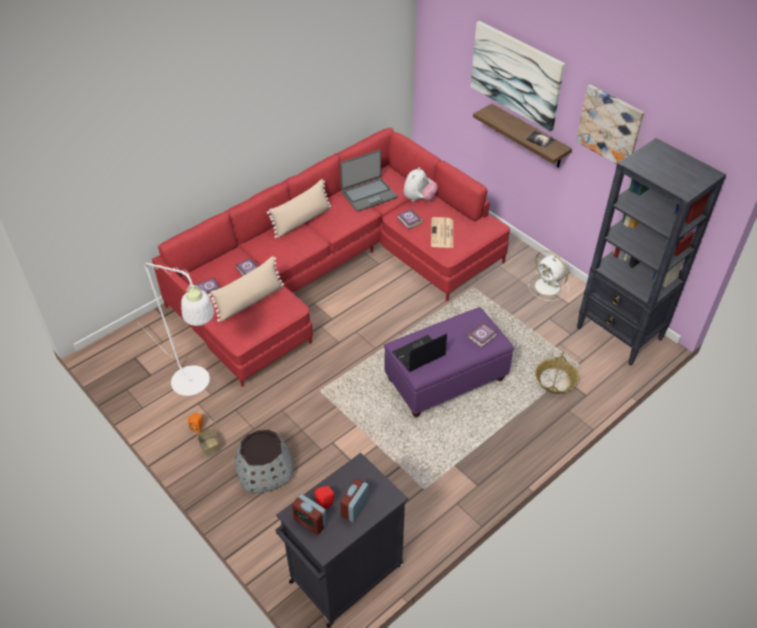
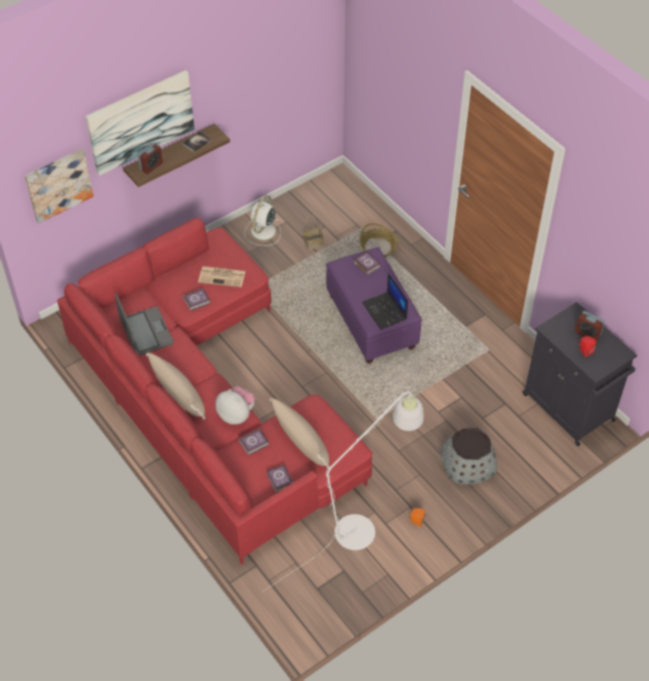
camera: 85 degrees left, 5 degrees up
(211, 448) = (441, 509): basket -> basket (314, 243)
(310, 522) = (601, 361): alarm clock -> alarm clock (151, 166)
(419, 199) = (160, 291): plush toy -> plush toy (236, 414)
(548, 287) = (262, 232): white fan -> white fan turned 150 degrees clockwise
(610, 126) = (240, 76): picture -> picture (58, 185)
(619, 334) = (329, 195): black bookcase -> none

